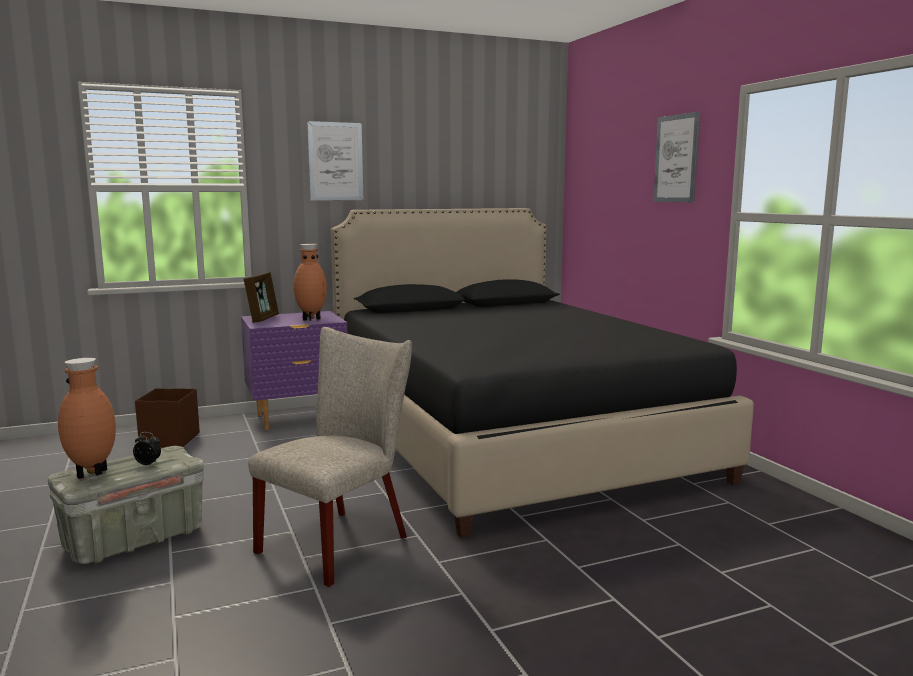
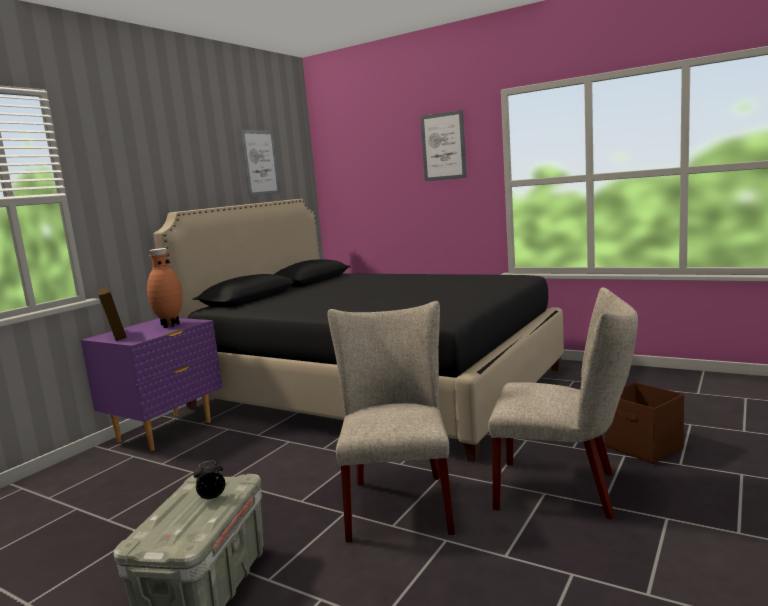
camera: 35 degrees left, 0 degrees up
(92, 474) = (171, 528): brown vase -> none
(169, 440) = (56, 496): brown storage box -> brown storage box (644, 448)
(335, 161) = (147, 165): picture -> picture (260, 163)
(486, 599) = (564, 490): none -> beige chair

